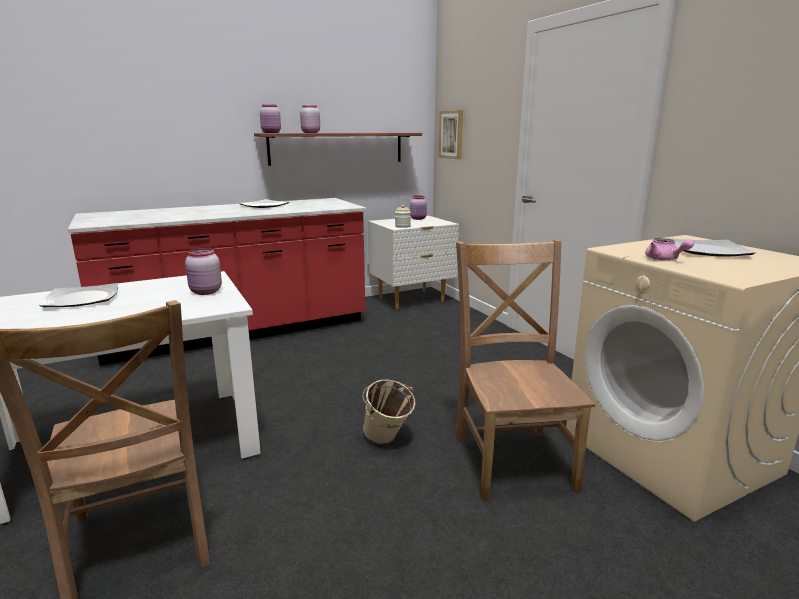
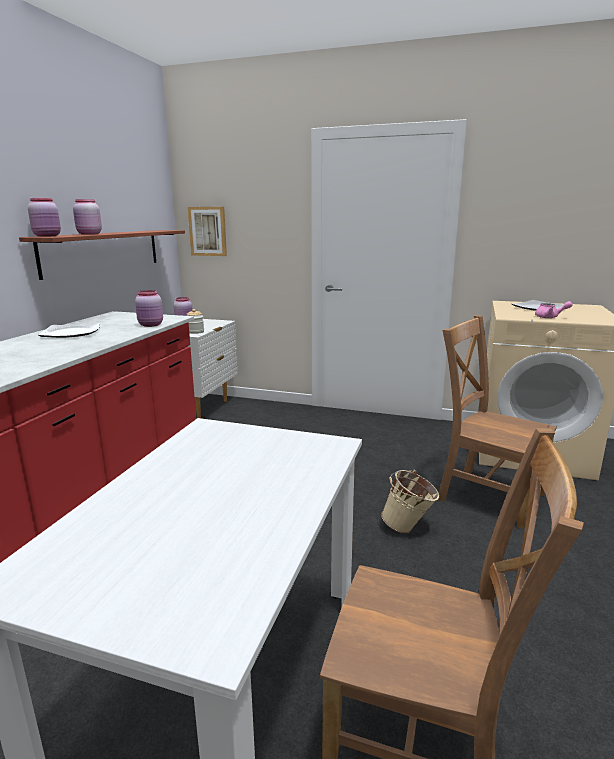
camera: 45 degrees left, 0 degrees up
(81, 299) = (150, 510): plate -> none
(205, 292) = (265, 442): pink jar -> pink jar (151, 325)

